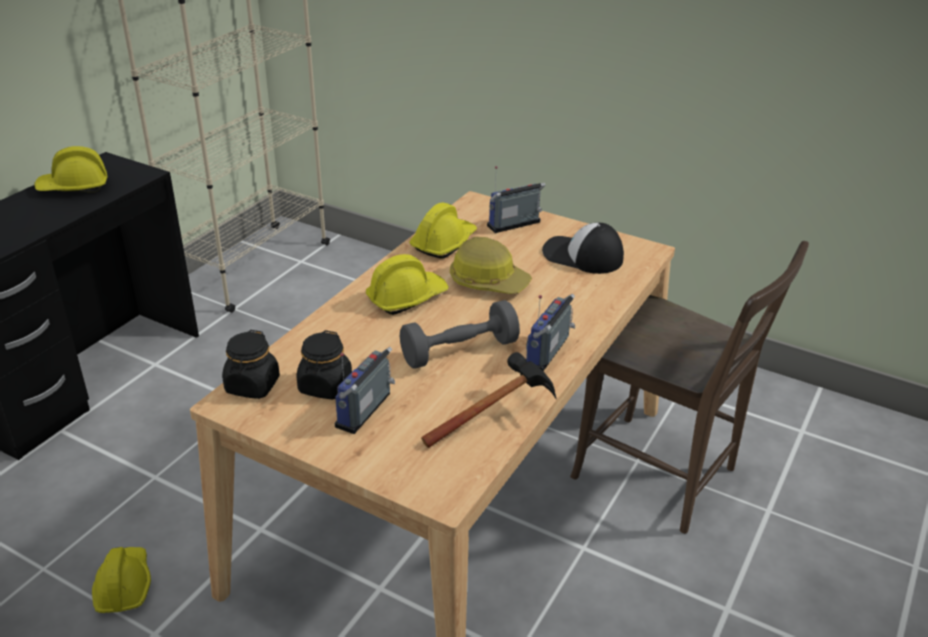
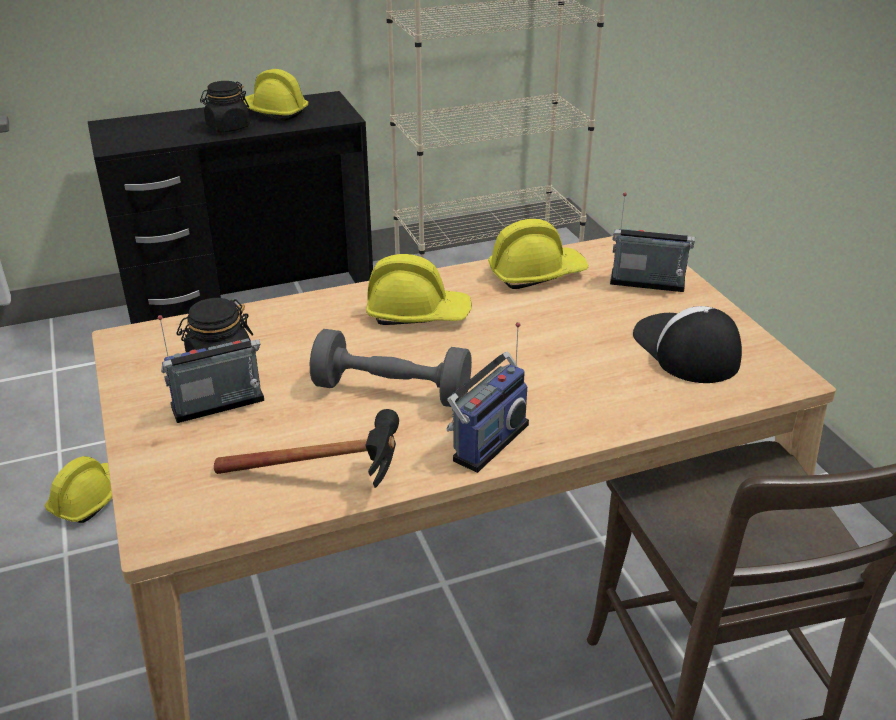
camera: 40 degrees right, 0 degrees up
(252, 386) = (165, 334): black jar -> black jar (228, 127)
(488, 281) = (529, 332): hard hat -> none
(549, 353) = (486, 441): radio -> radio turned 150 degrees clockwise

